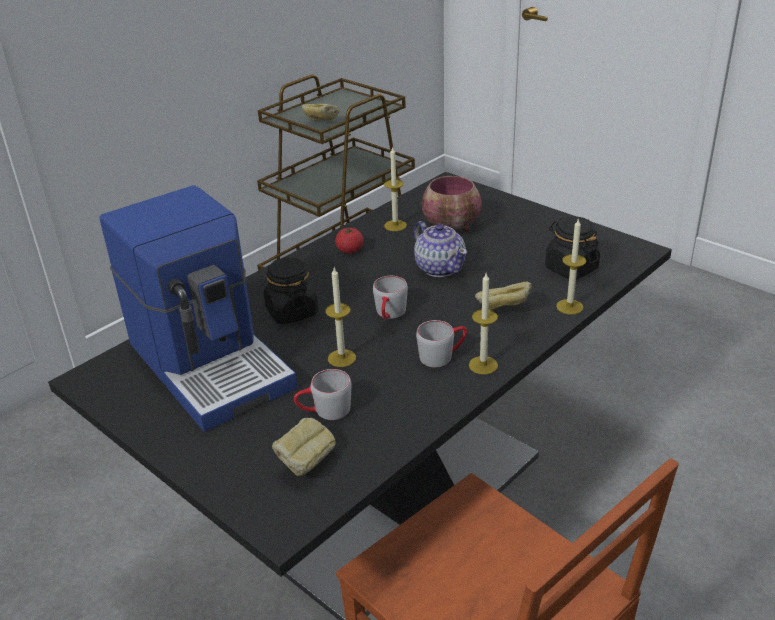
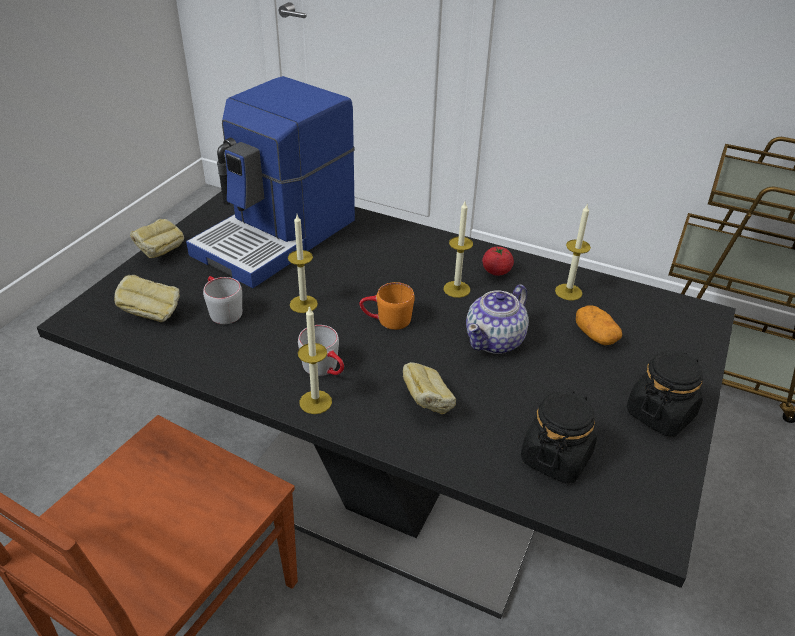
camera: 70 degrees right, 5 degrees up
(291, 312) = (369, 260): black jar -> black jar (660, 414)
(321, 123) = (756, 191): bread -> bread (160, 253)
(389, 315) = (386, 320): grey mug -> orange mug
(452, 227) = (595, 336): bowl -> potato
(569, 307) = (460, 464): candle -> candle (456, 289)

